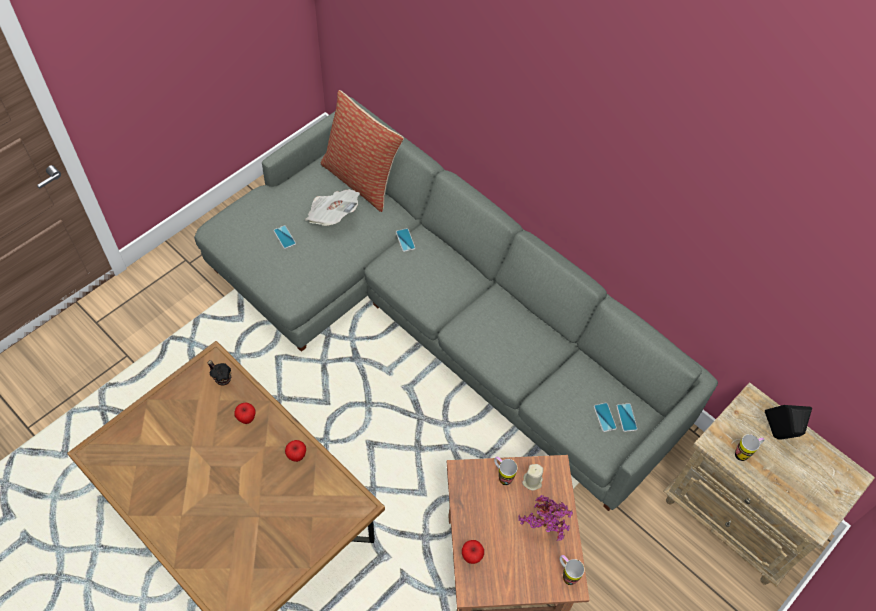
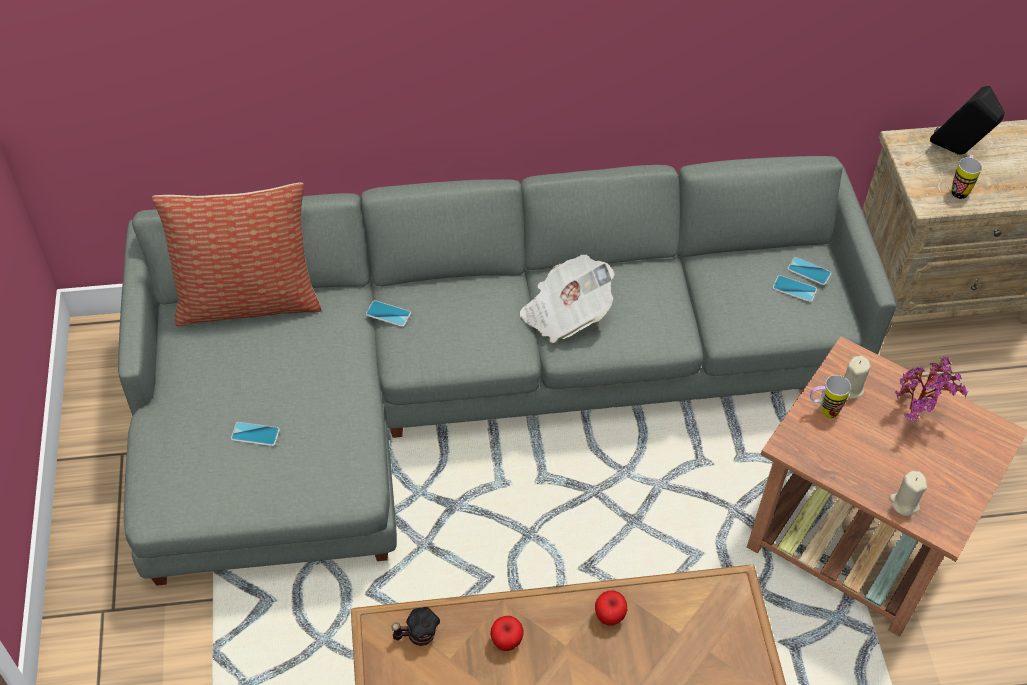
camera: 50 degrees left, 5 degrees down
(332, 216) = (275, 363): newspaper -> newspaper (565, 313)
(471, 556) = (904, 503): apple -> beige candle
(566, 574) = (985, 430): mug -> none

